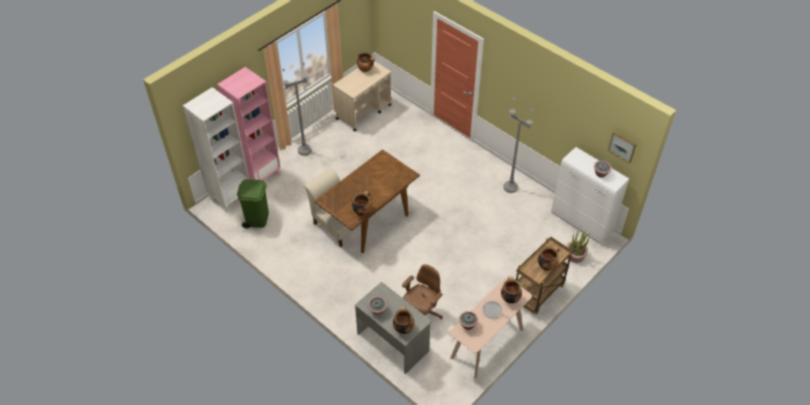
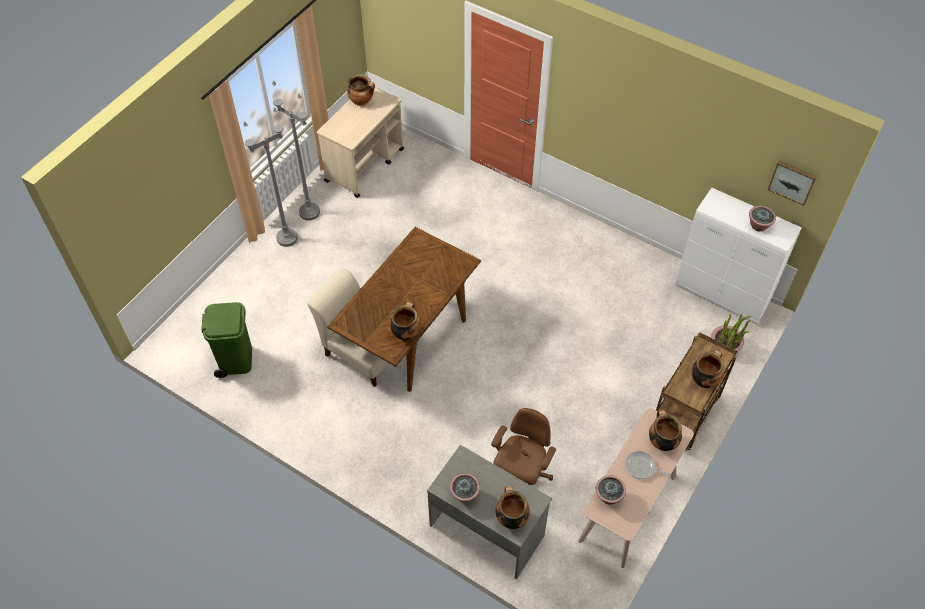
camera: 10 degrees left, 5 degrees up
(230, 196) = (186, 329): white bookcase -> none
(260, 176) = (226, 289): pink bookcase -> none
(510, 187) = (607, 254): grey floor lamp -> grey floor lamp (309, 212)

